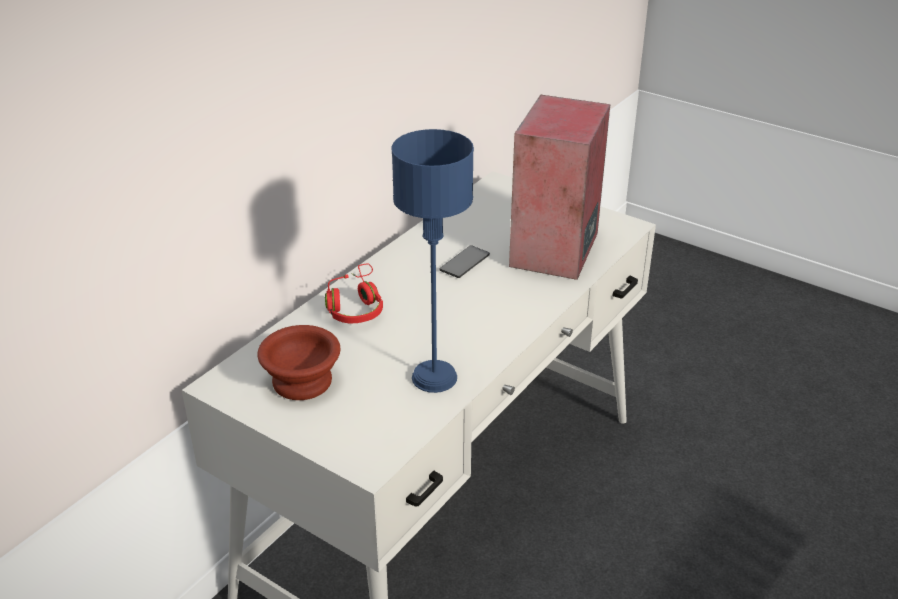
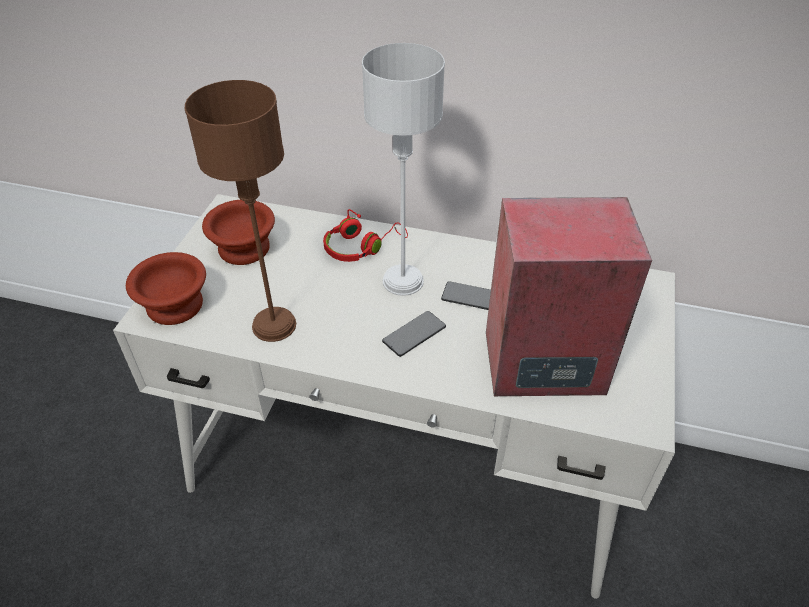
camera: 70 degrees right, 10 degrees up
(364, 444) = (172, 306): none -> brown bowl
(420, 293) = (402, 281): none -> grey table lamp
(433, 377) = (274, 324): blue table lamp -> brown table lamp
(491, 301) = (414, 334): none -> phone

